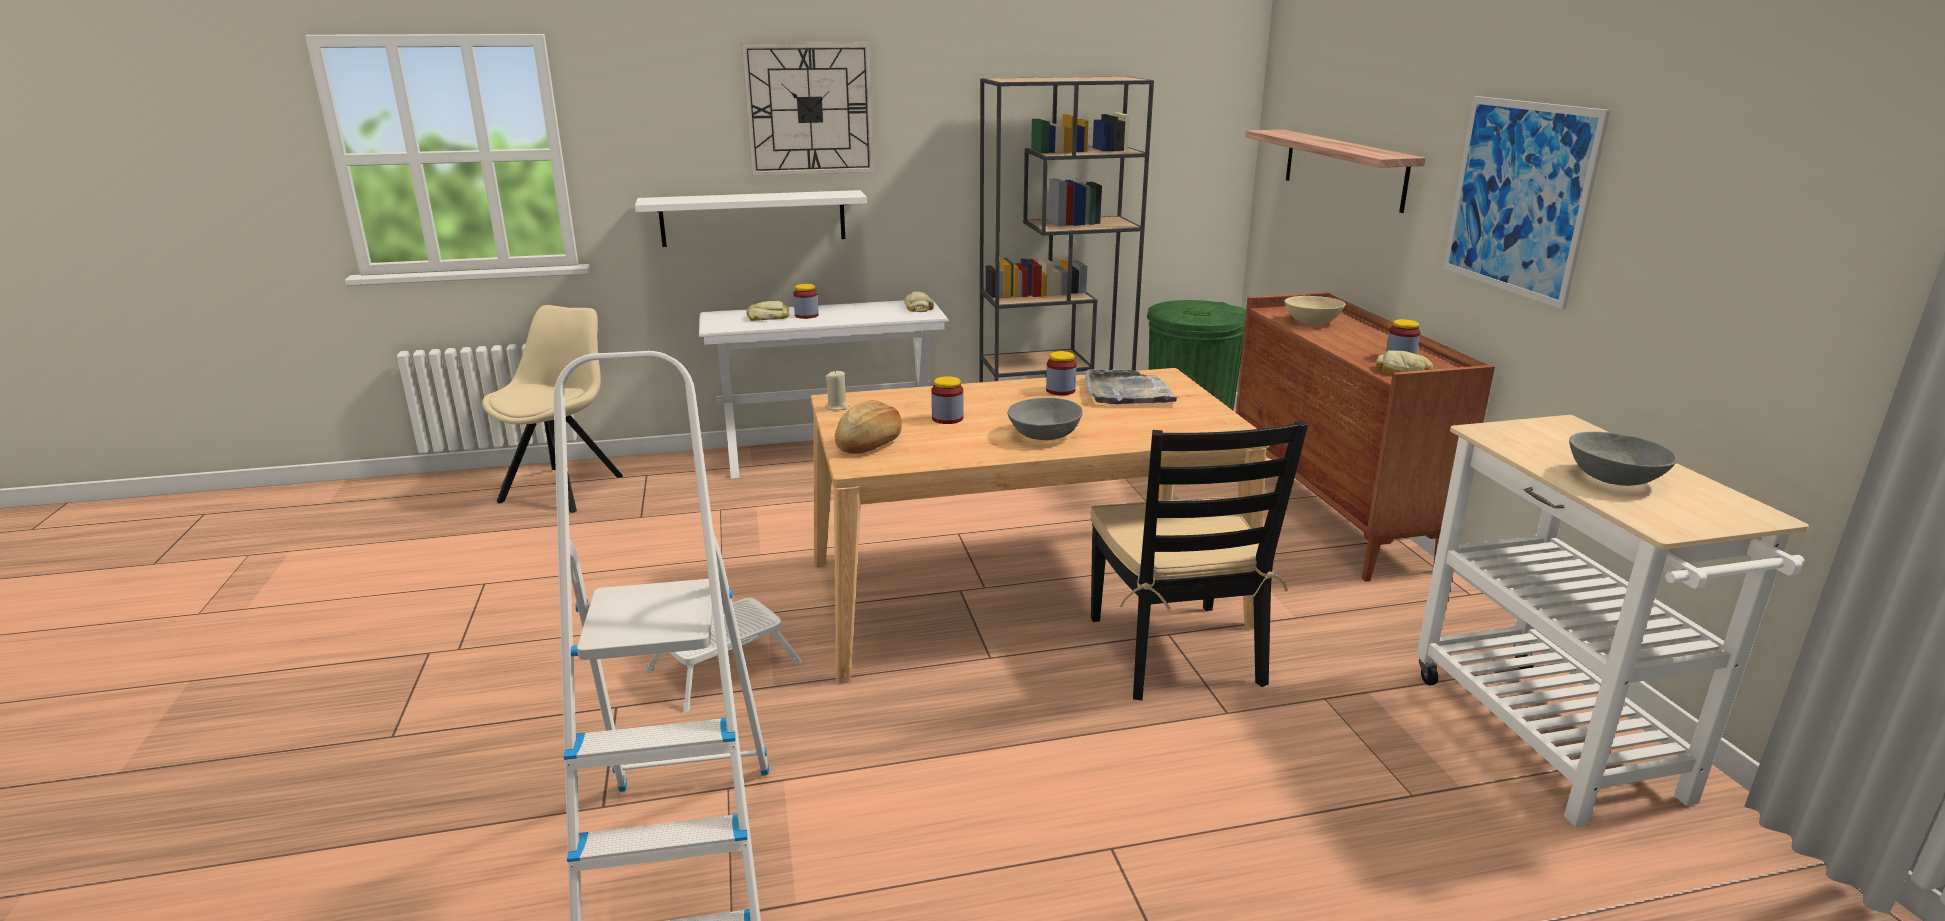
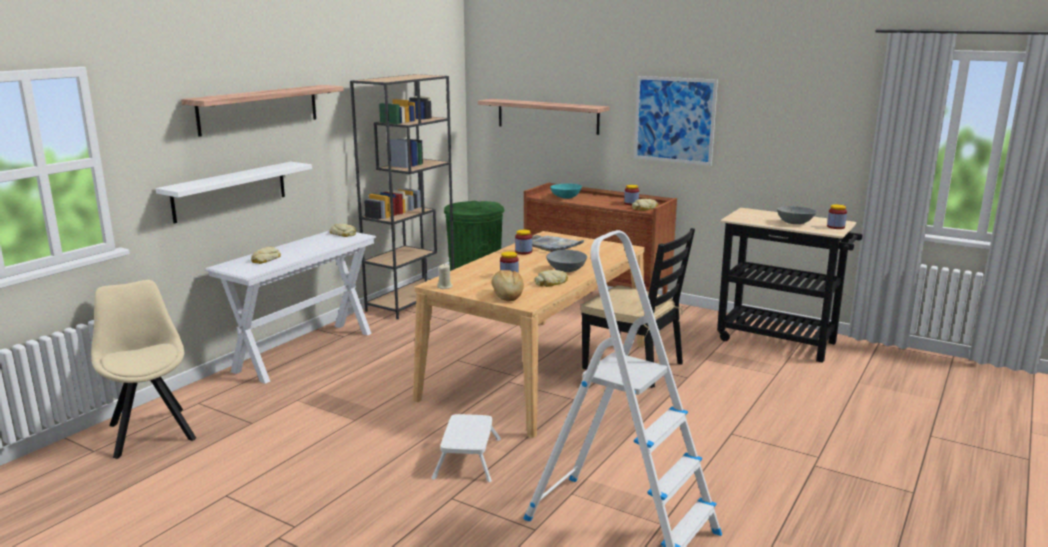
camera: 45 degrees left, 5 degrees down
(806, 315) = (287, 253): jar -> jar (835, 227)
(809, 109) = (259, 109): wall clock -> shelf
(972, 447) = (551, 283): none -> bread
(1312, 322) = (566, 197): beige bowl -> turquoise bowl
(1547, 737) = (778, 342): white cart -> black cart

